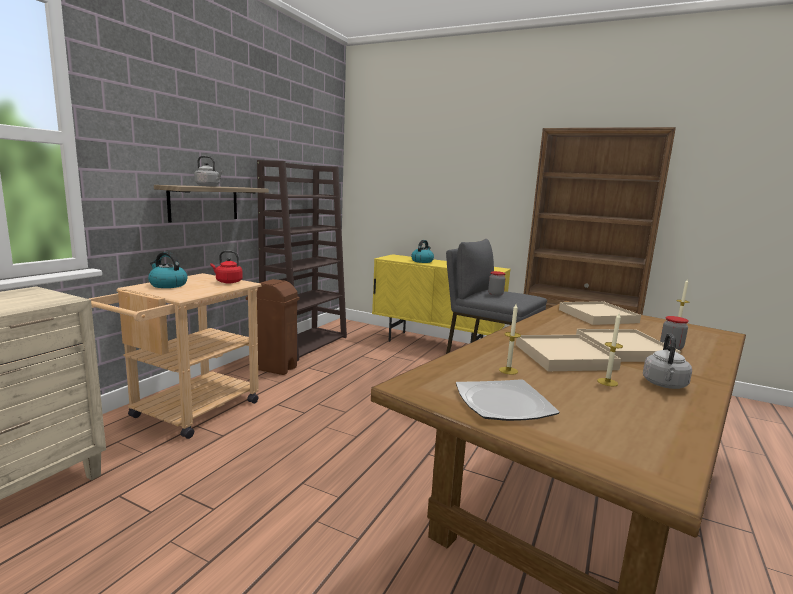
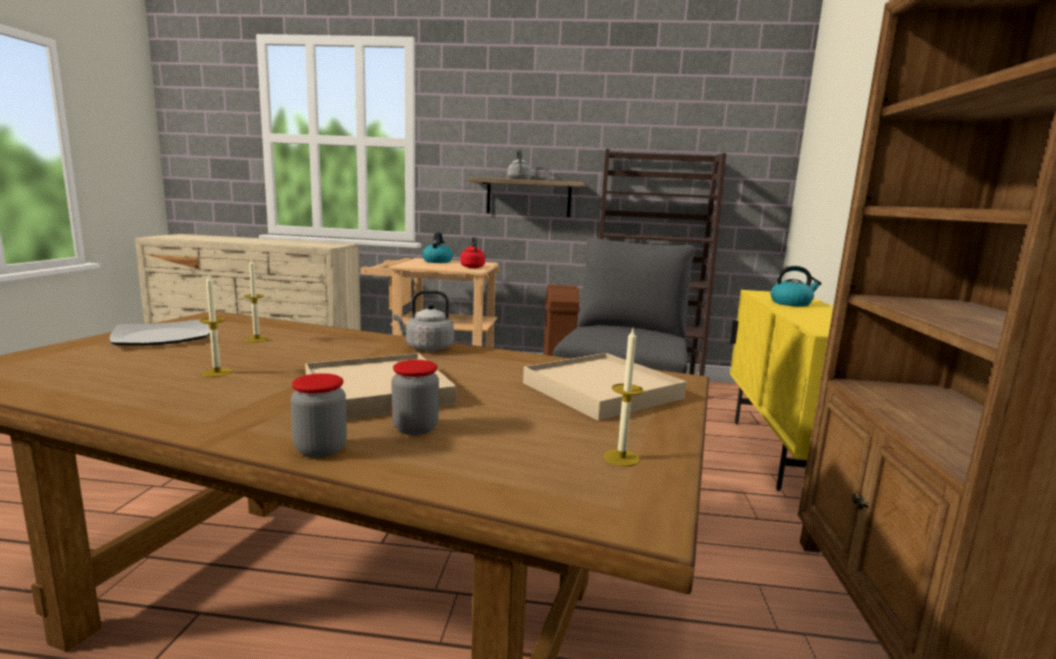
camera: 70 degrees right, 0 degrees up
(495, 294) = (615, 330): jar -> jar (320, 449)
(564, 356) = (318, 360): beige tray -> none
(664, 385) = (202, 400): grey kettle -> grey kettle (426, 348)

